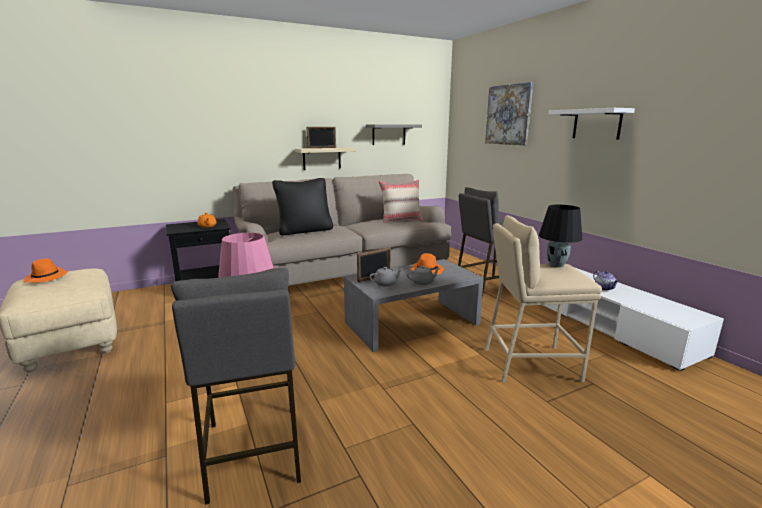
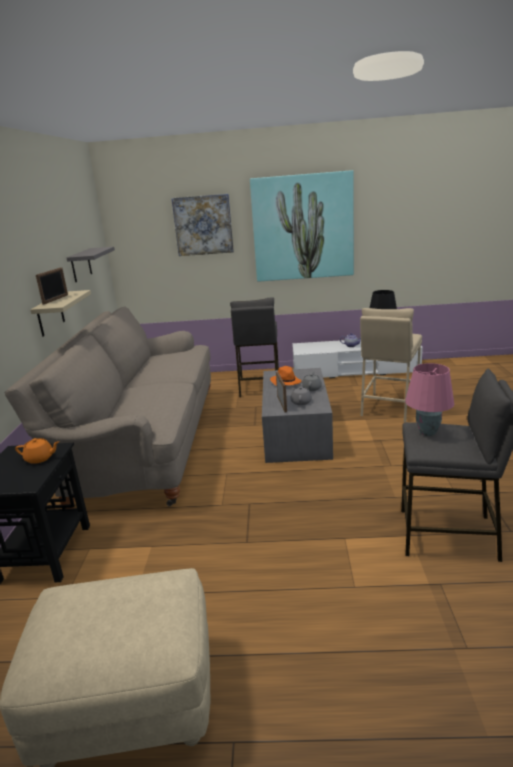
camera: 60 degrees left, 5 degrees up
(47, 278) = (75, 632): orange hat -> none
(304, 231) = (148, 402): black pillow -> none
(401, 220) = (173, 356): beige pillow -> none
(597, 124) = (302, 227): white shelf -> picture

